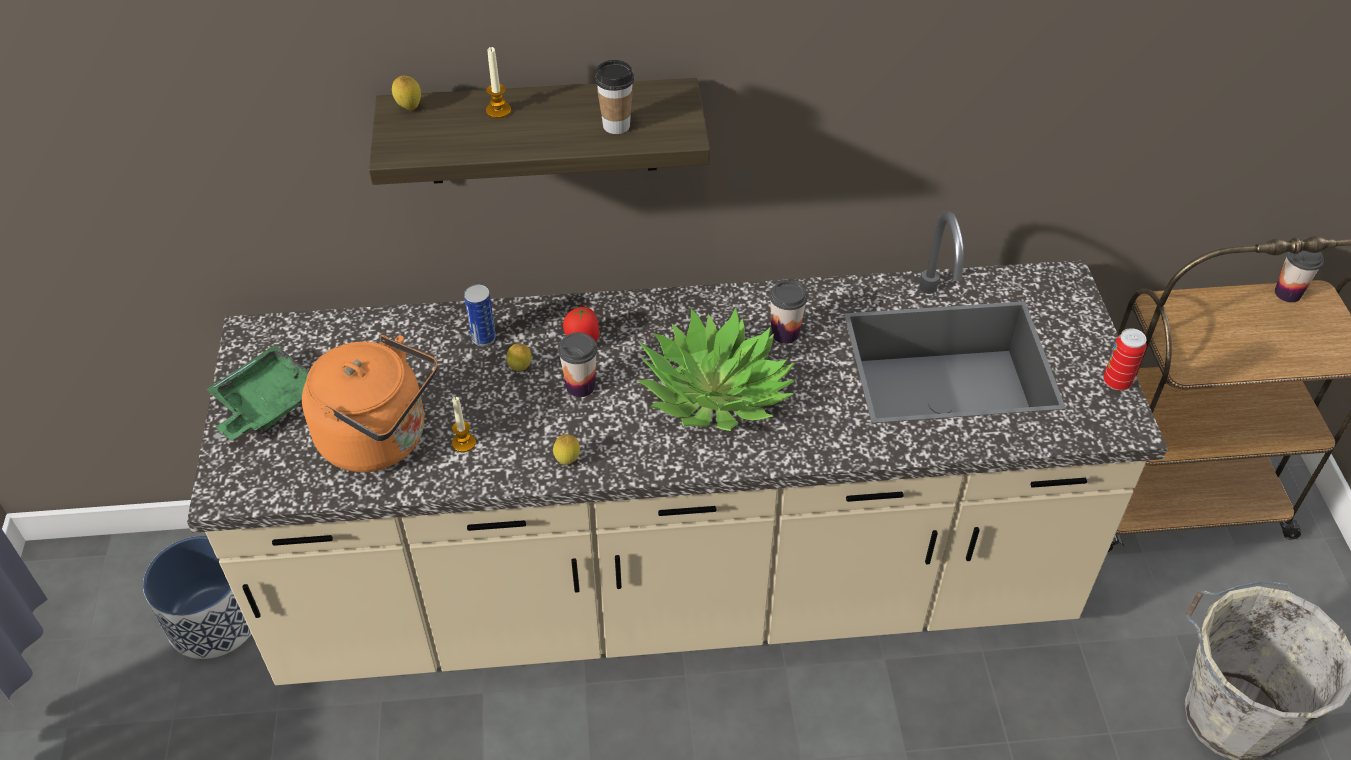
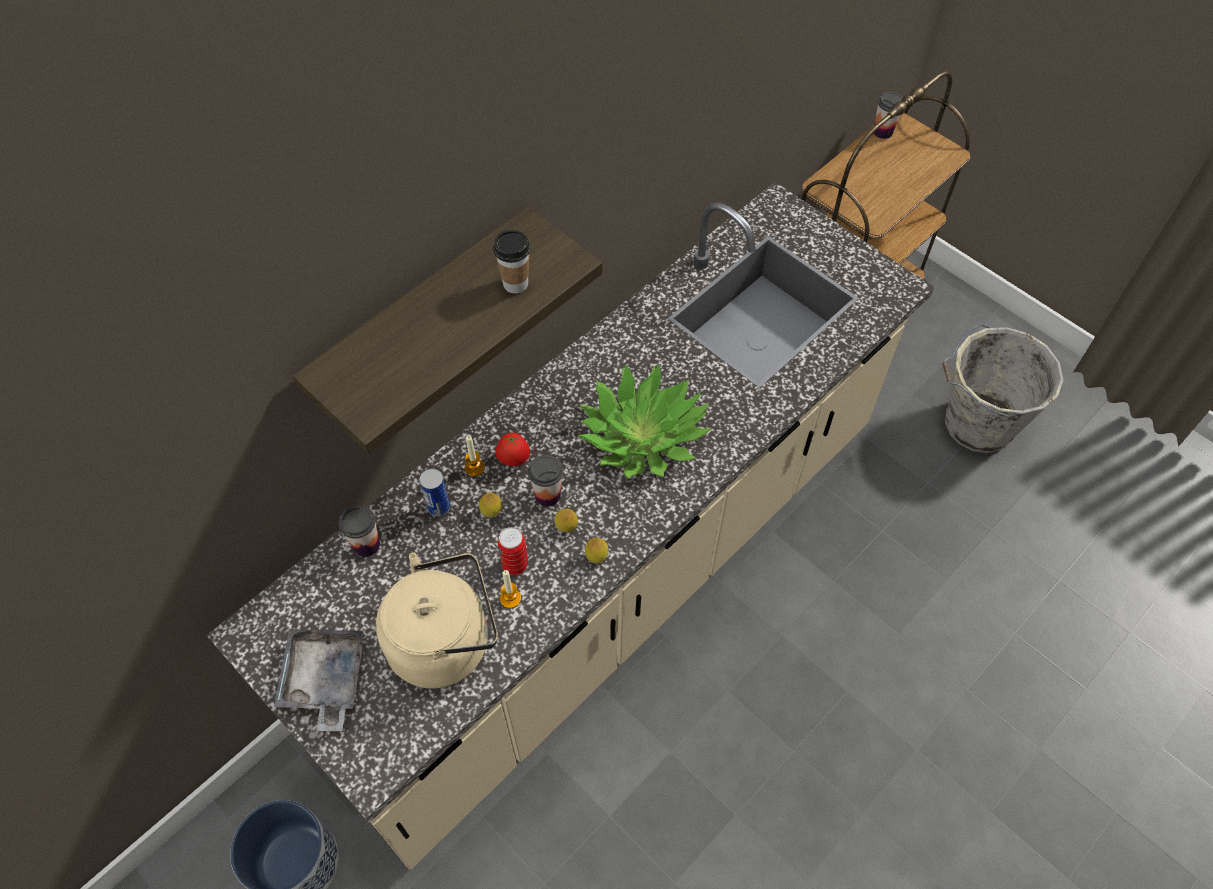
camera: 40 degrees left, 10 degrees up
(266, 403) = (324, 680): green tray -> grey tray
(380, 439) = (446, 641): orange kettle -> beige kettle
(409, 108) = (335, 369): lemon -> lemon (566, 528)
(498, 111) = (411, 326): candle -> candle (474, 468)
(785, 333) = (644, 359): cup -> cup (366, 545)
(1116, 382) = (869, 260): can -> can (515, 564)

